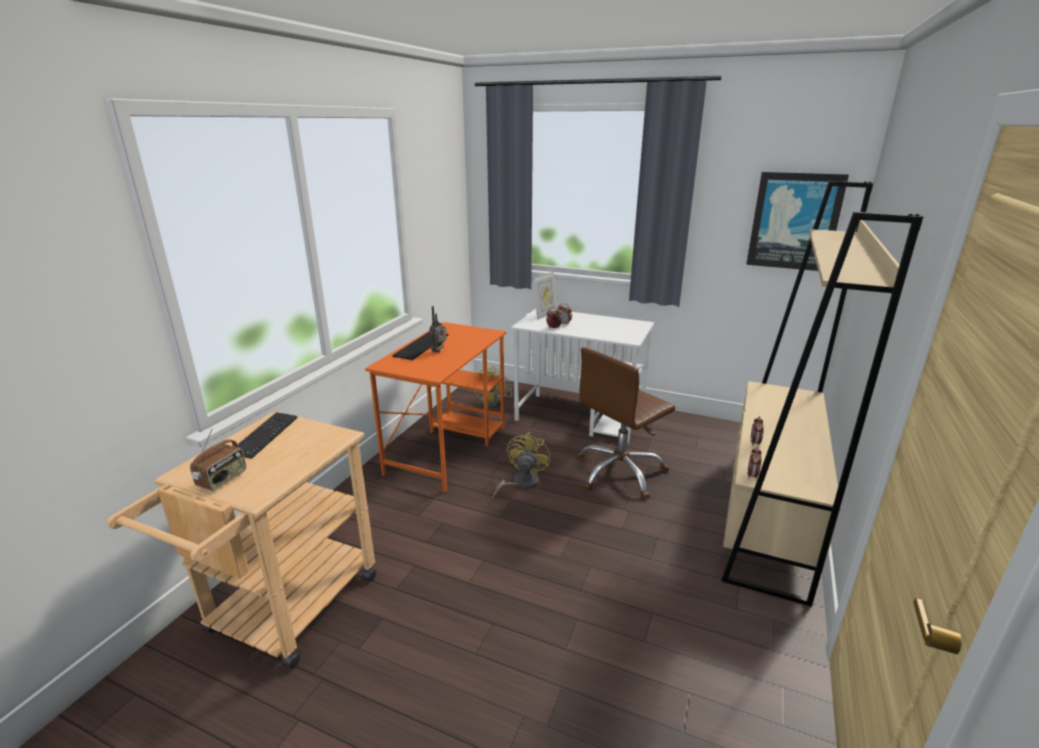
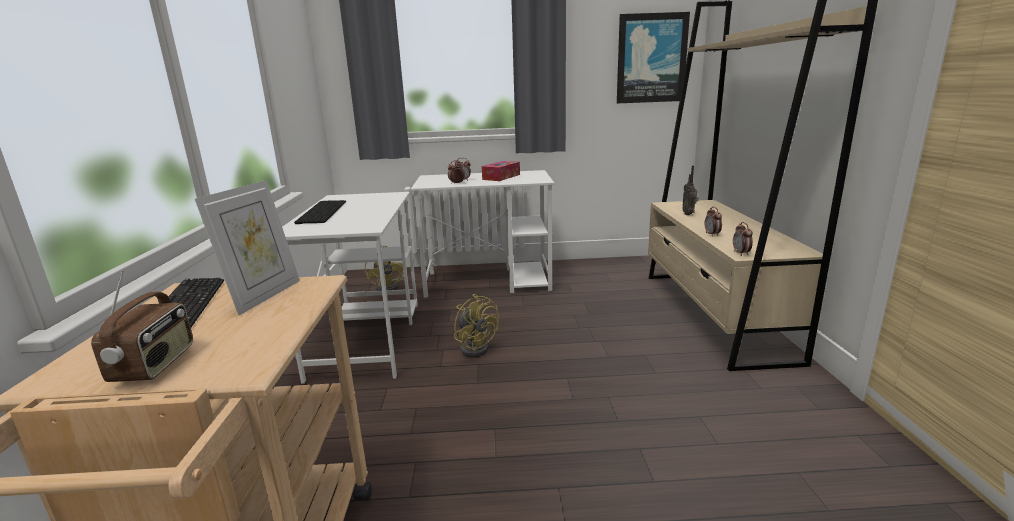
camera: 25 degrees left, 5 degrees down
(439, 351) = (351, 212): radio -> radio (689, 214)
(448, 449) = (368, 338): orange desk -> white desk
(521, 483) = (476, 347): yellow fan -> yellow fan turned 150 degrees clockwise
(545, 315) = (435, 178): picture frame -> picture frame (264, 296)
(601, 326) = (501, 177): none -> tissue box
(619, 472) = (564, 314): brown office chair -> none

